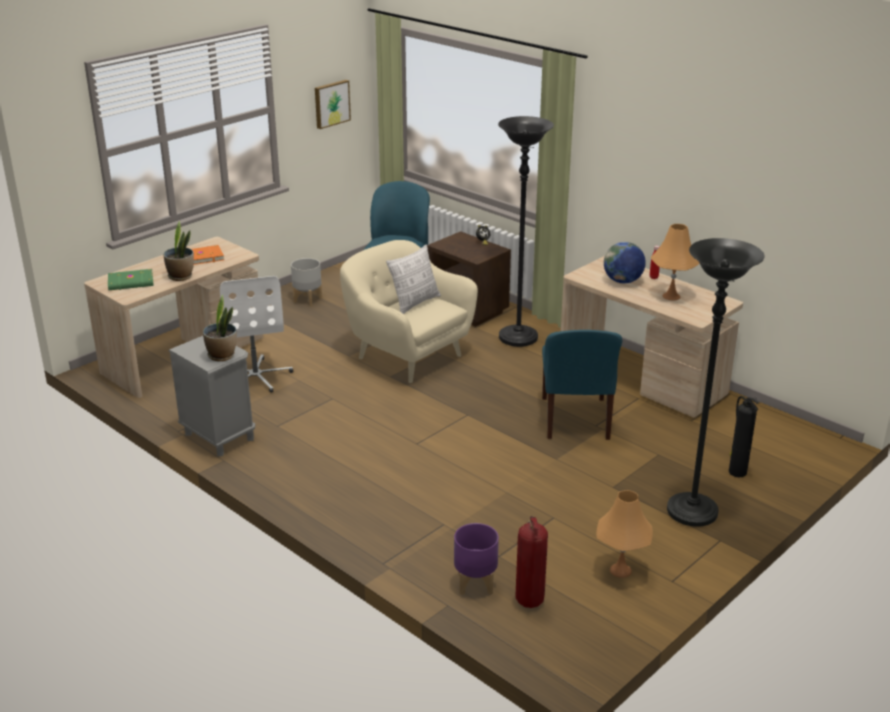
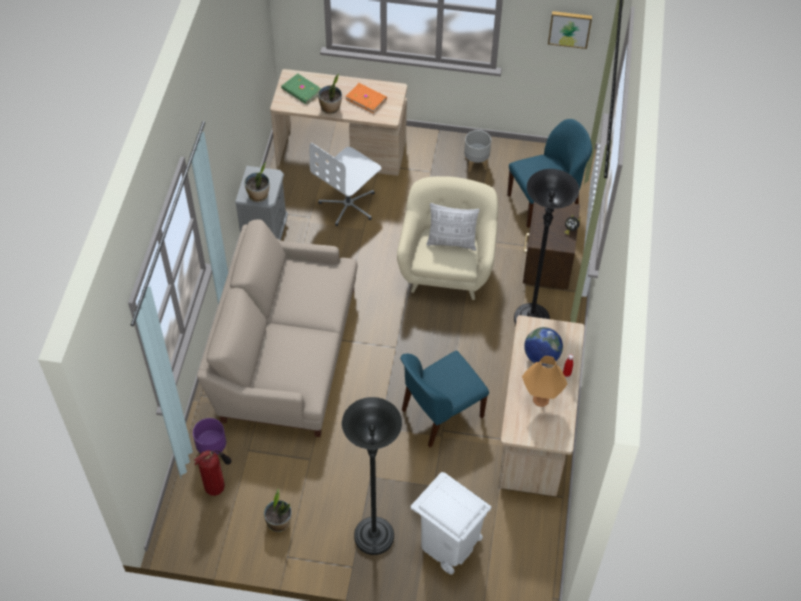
camera: 55 degrees right, 25 degrees up
(393, 482) = (284, 352): none -> beige sofa
(620, 570) = (279, 523): orange table lamp -> potted plant
(737, 471) = (448, 545): fire extinguisher -> white trash can

